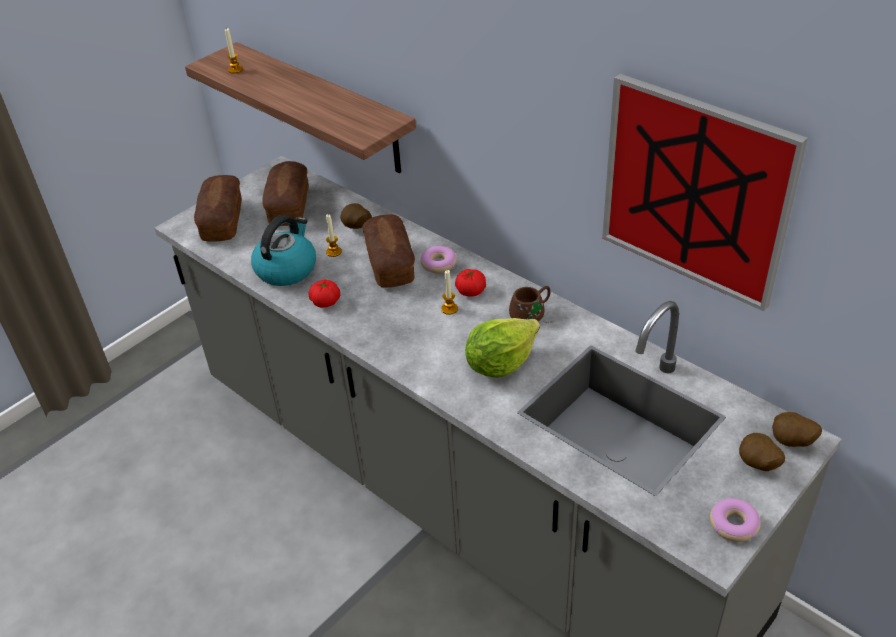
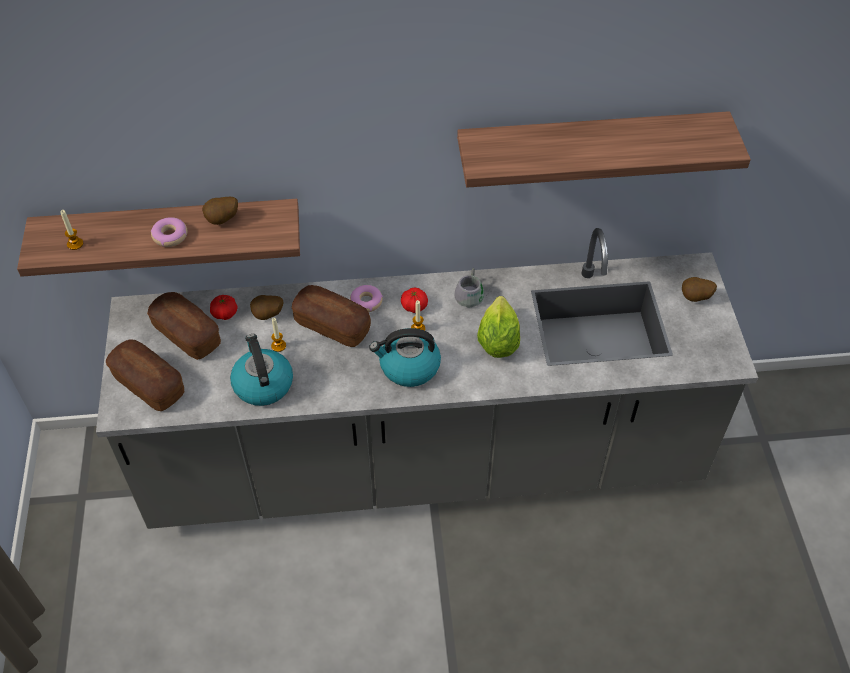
camera: 50 degrees left, 10 degrees up
(325, 302) = (329, 386): tomato -> tomato (225, 313)
(401, 330) = (408, 367): none -> kettle
(533, 314) = (473, 294): brown mug -> grey mug
(695, 191) = (590, 147): picture -> shelf
(733, 524) = (722, 340): donut -> donut (170, 236)
(791, 443) = (695, 272): potato -> potato (223, 220)

